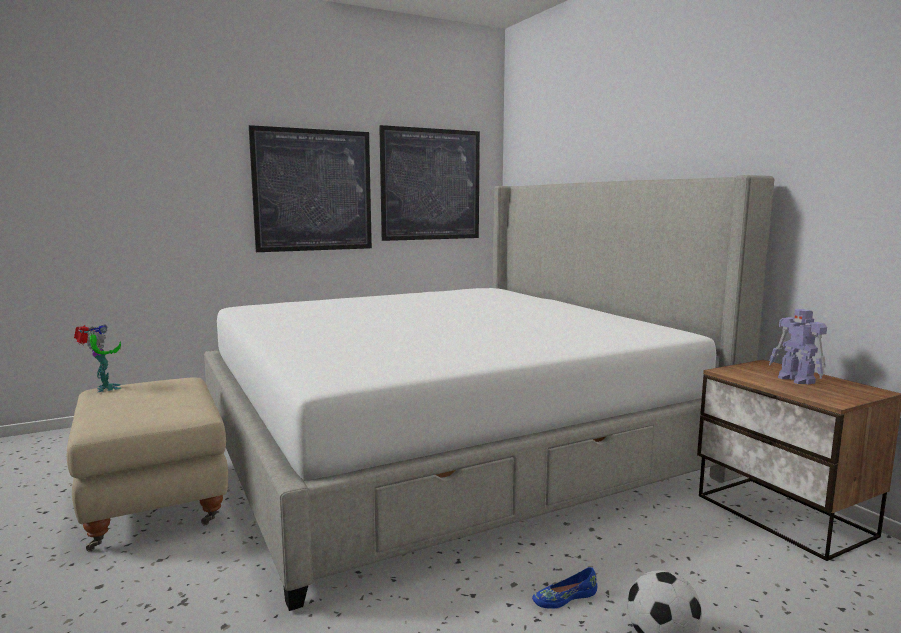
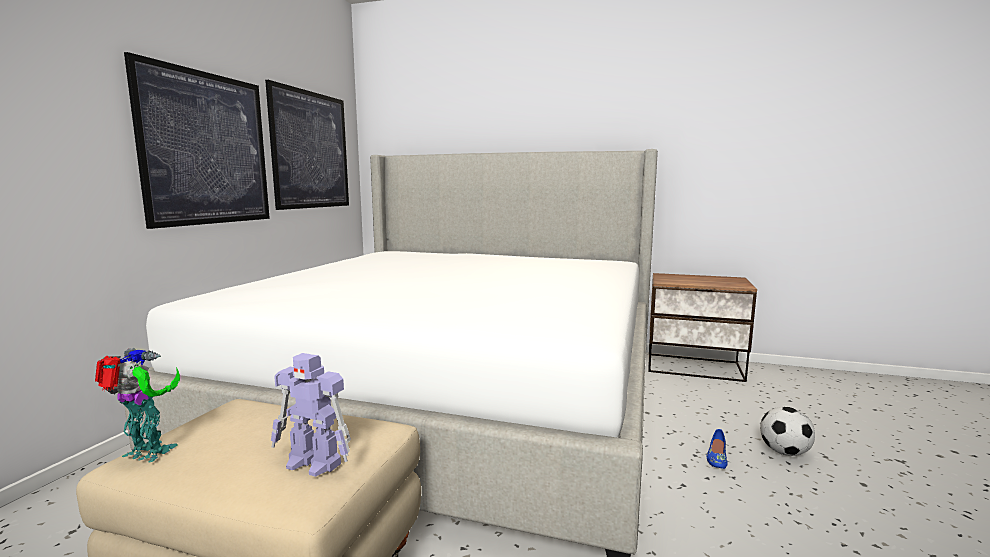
camera: 45 degrees left, 0 degrees up
(796, 380) = (699, 279): toy robot -> toy robot (314, 463)

